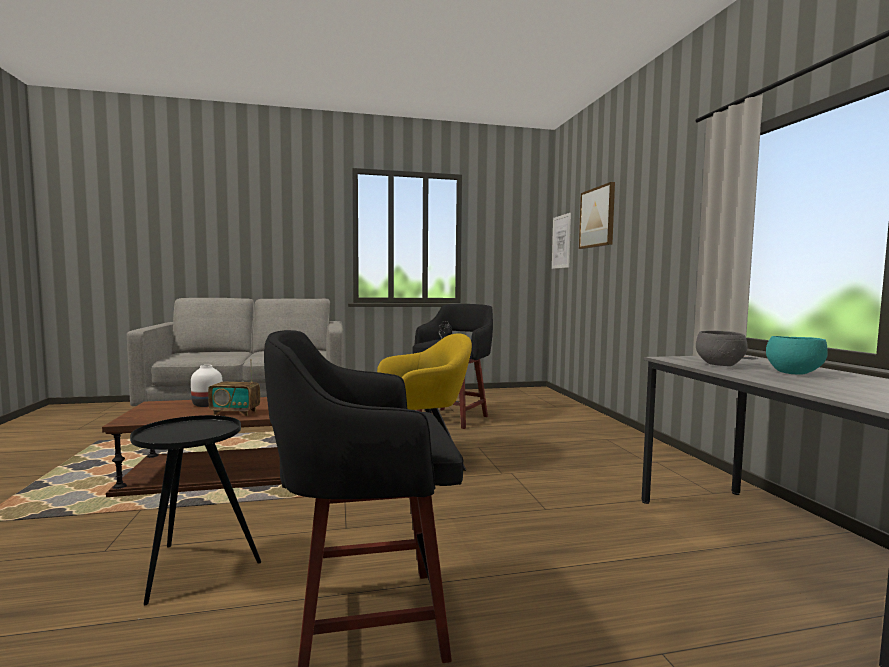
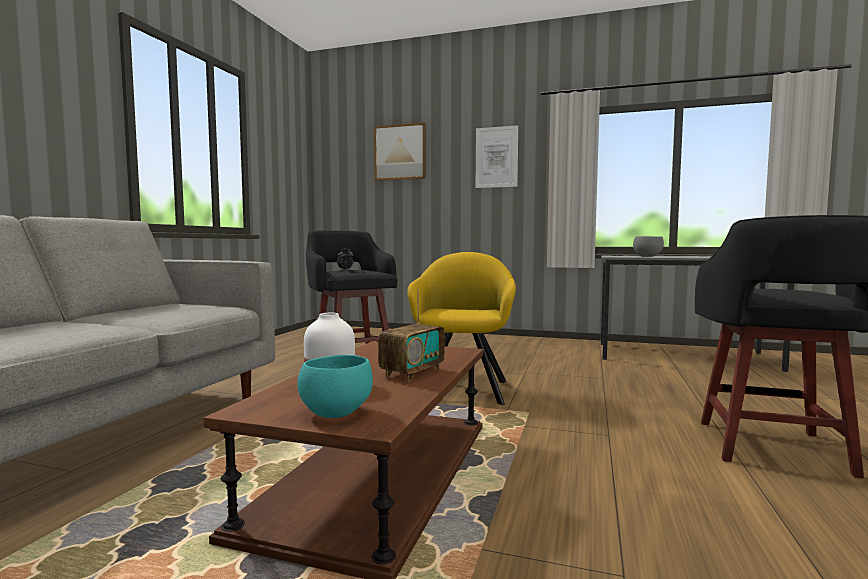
camera: 60 degrees left, 0 degrees up
(194, 566) = (679, 510): black side table -> none
(561, 241) = (335, 171): picture -> picture (496, 157)
(793, 373) = (678, 256): turquoise bowl -> turquoise bowl (334, 413)

